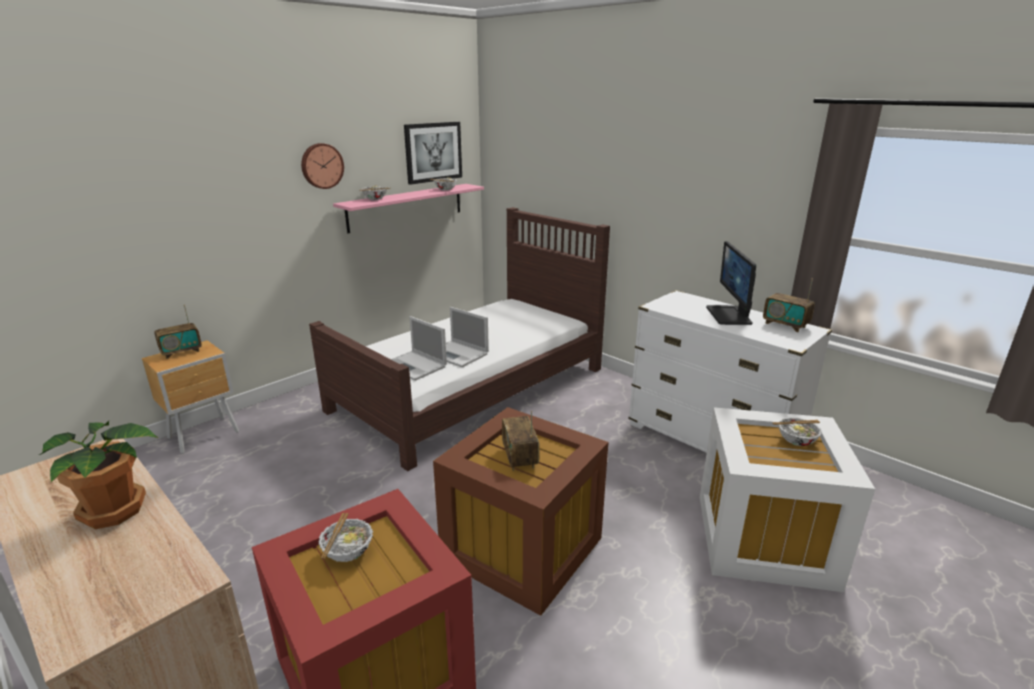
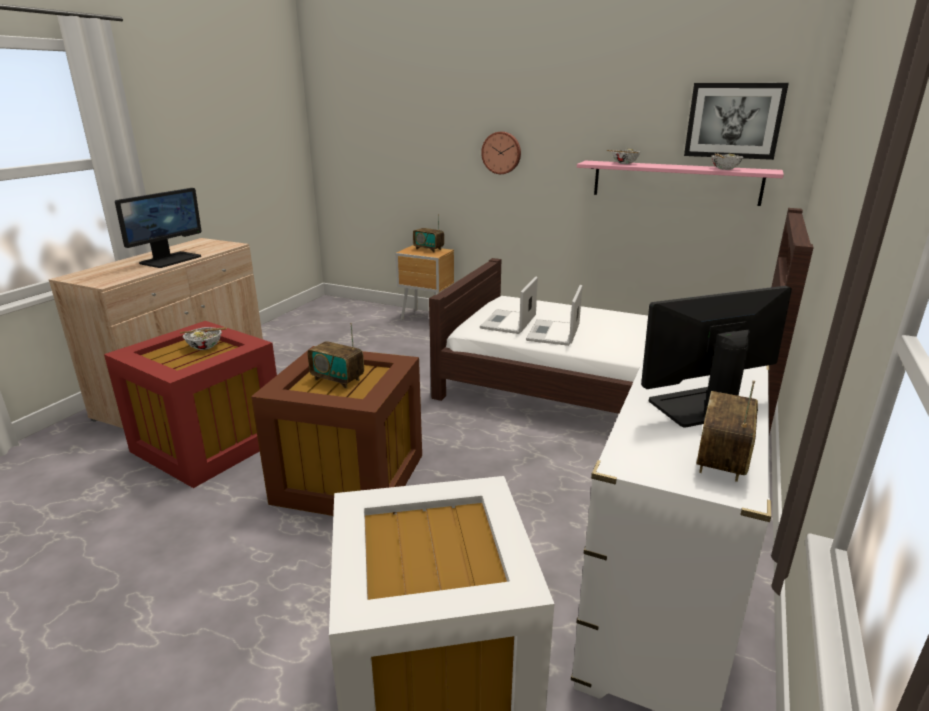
camera: 70 degrees right, 0 degrees up
(116, 511) = (170, 260): potted plant -> monitor
(321, 166) = (581, 120): wall clock -> wall clock (501, 152)
(520, 457) = (337, 380): radio -> radio turned 120 degrees counterclockwise
(796, 441) = (460, 562): bowl -> none

